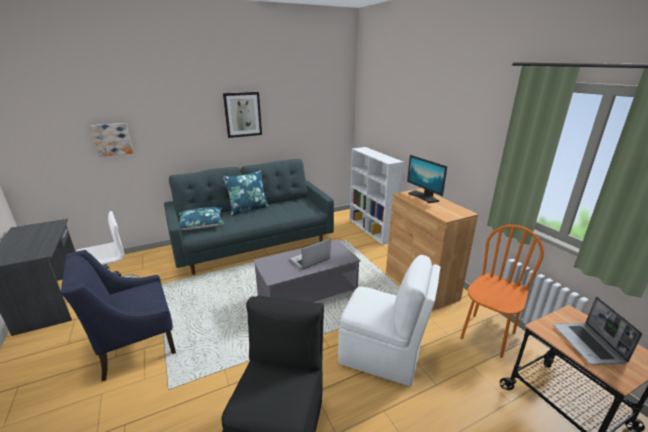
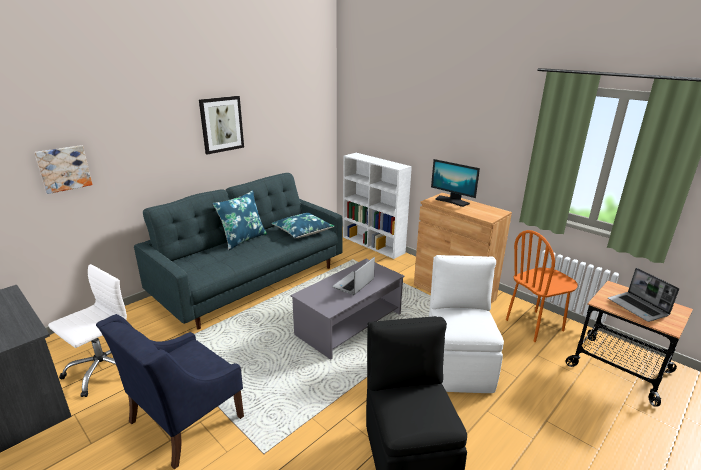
camera: 20 degrees left, 0 degrees up
(201, 224) = (198, 264): blue pillow -> blue pillow (303, 231)
(382, 355) = (458, 364): white chair -> white chair turned 90 degrees counterclockwise
(487, 335) = (534, 325): orange chair -> orange chair turned 135 degrees counterclockwise

